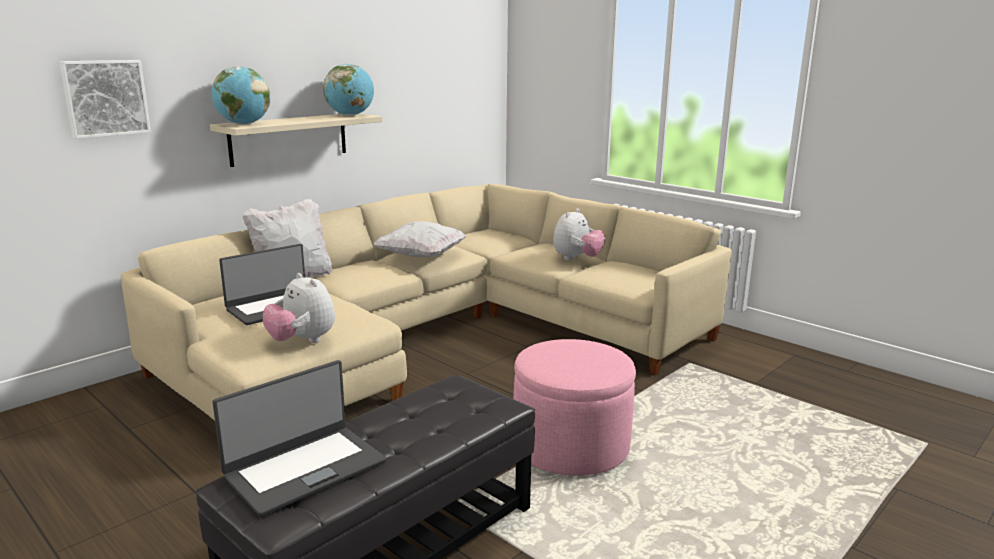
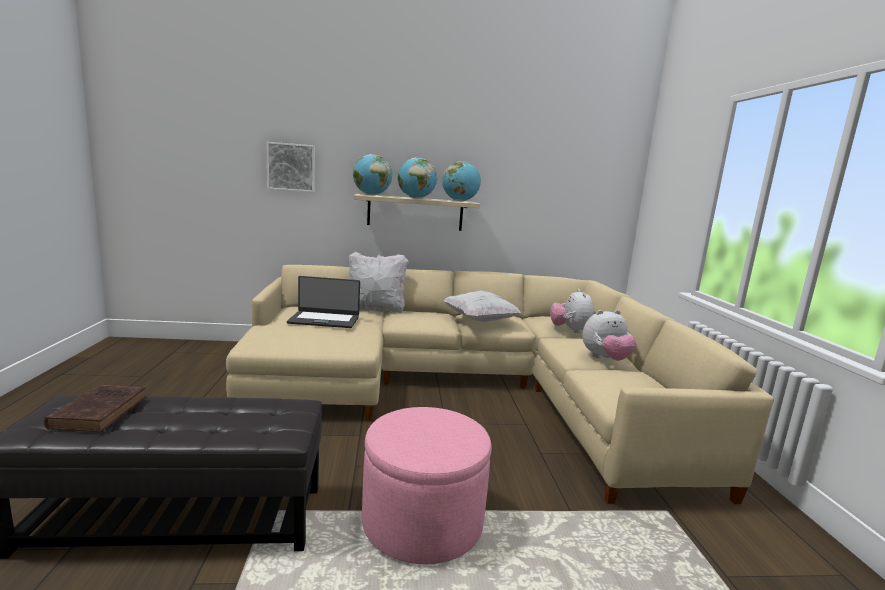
camera: 40 degrees right, 5 degrees down
(302, 120) = (416, 198): none -> globe
(302, 341) = (299, 343): plush toy -> plush toy (570, 330)
(304, 468) = (101, 411): laptop -> brown book

